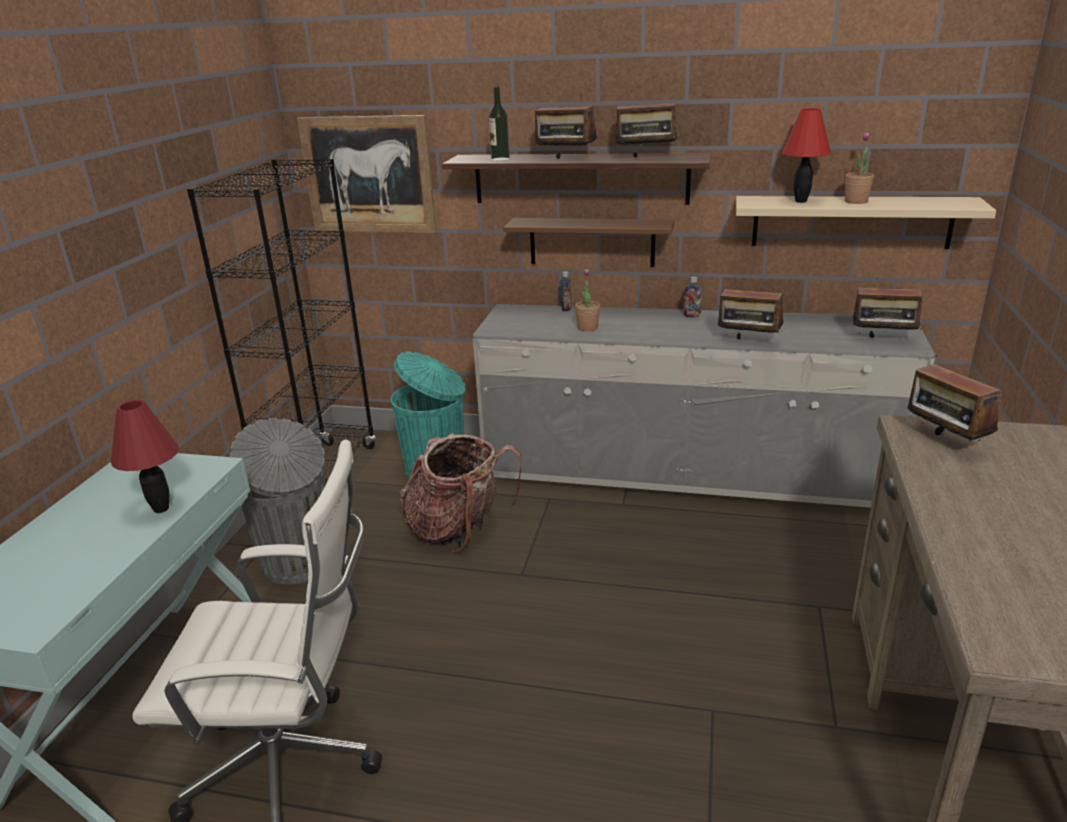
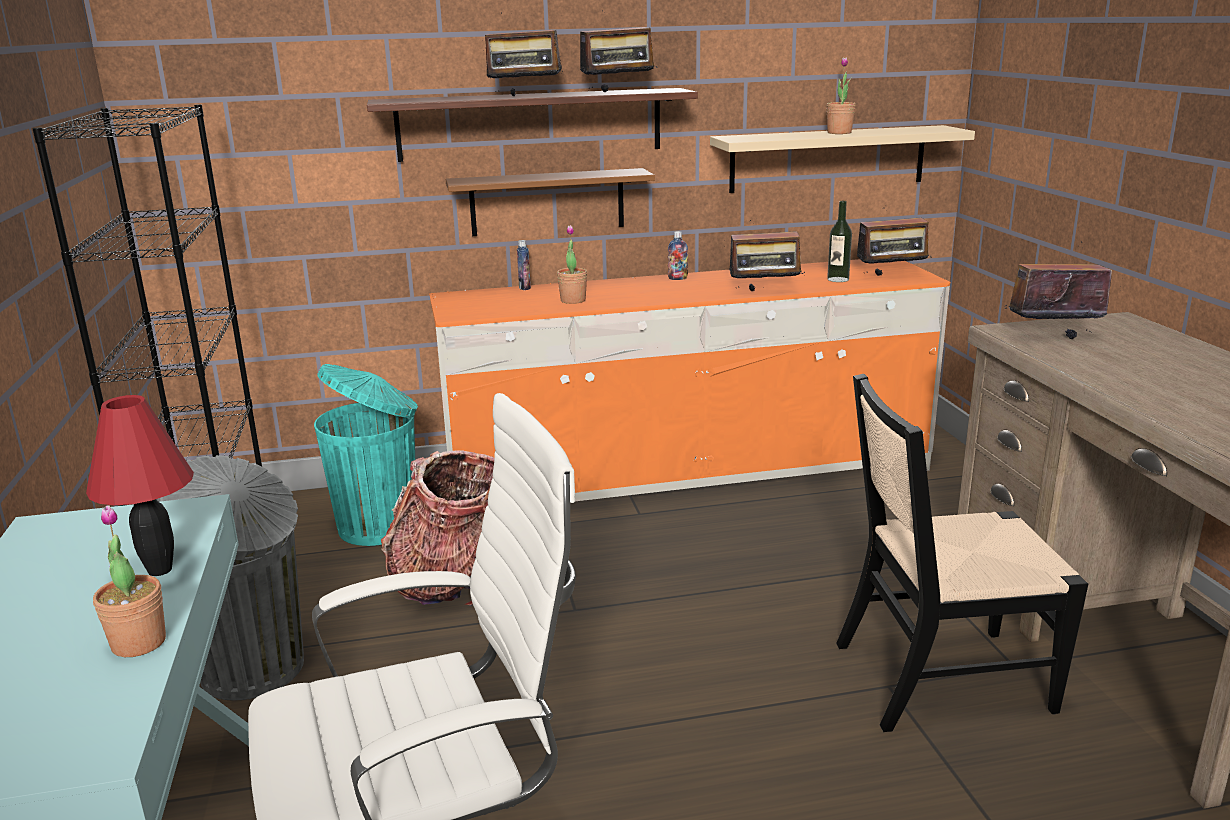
camera: 25 degrees left, 5 degrees down
(109, 560) = (139, 643): none -> potted plant
(368, 175) = (238, 132): picture -> none
(500, 159) = (439, 99): bottle -> bottle (838, 279)
(683, 476) = (686, 474): grey cabinet -> orange cabinet
(762, 718) = (941, 678): none -> chair
(800, 201) = (785, 135): red table lamp -> none
(944, 442) = (1051, 337): radio -> radio turned 135 degrees clockwise

